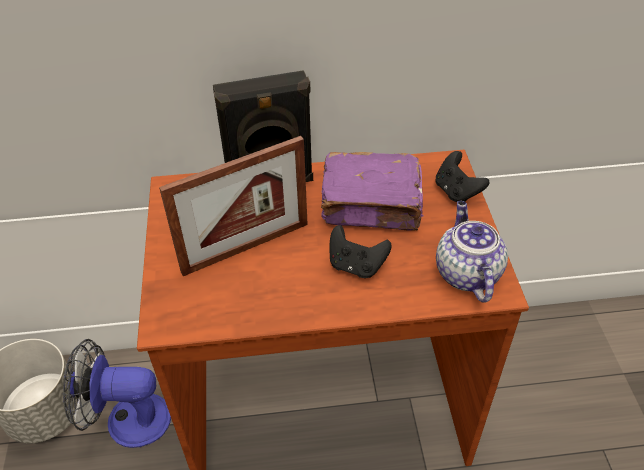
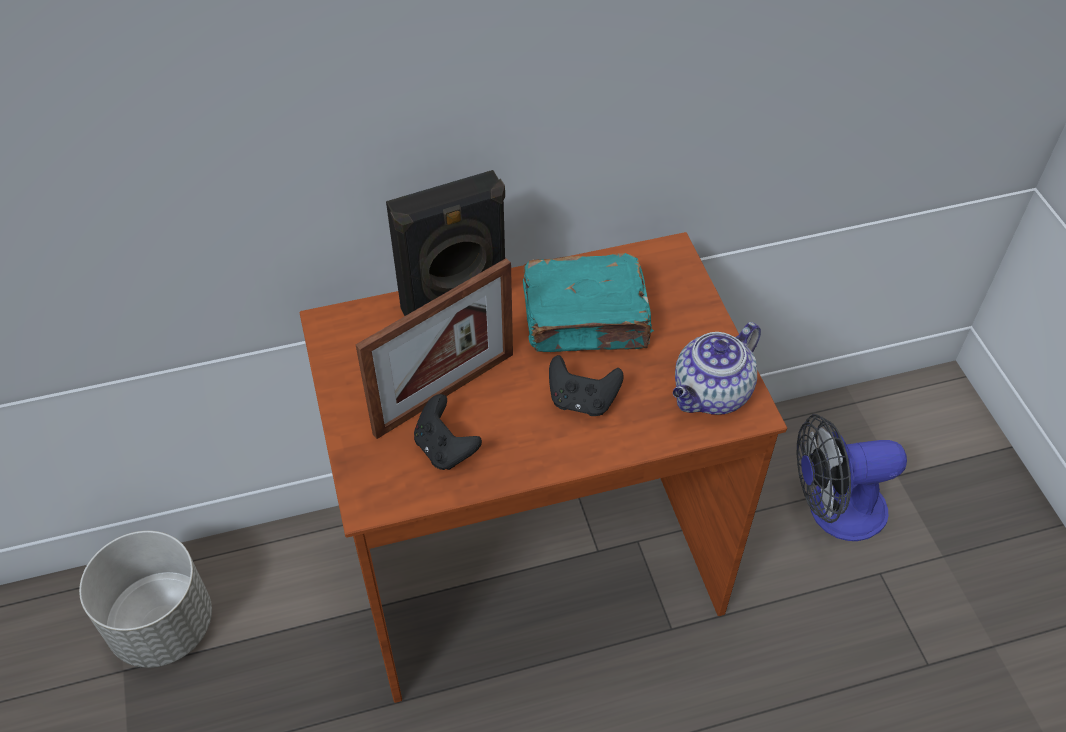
camera: 10 degrees left, 5 degrees up
(127, 420) = (276, 619): fan -> fan (833, 511)
(372, 206) = (587, 321): purple book -> turquoise book
(456, 191) = (685, 291): black game controller -> black game controller (445, 449)
(466, 273) = (711, 395): teapot -> teapot turned 120 degrees counterclockwise

